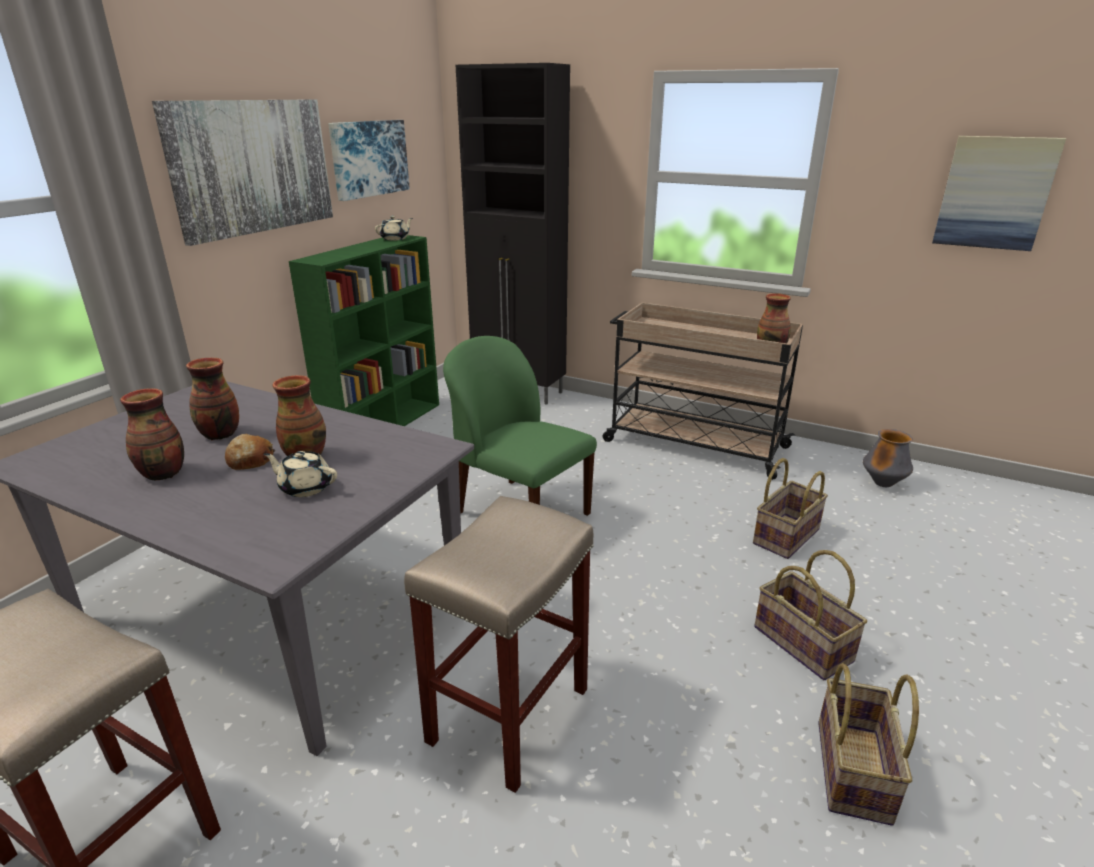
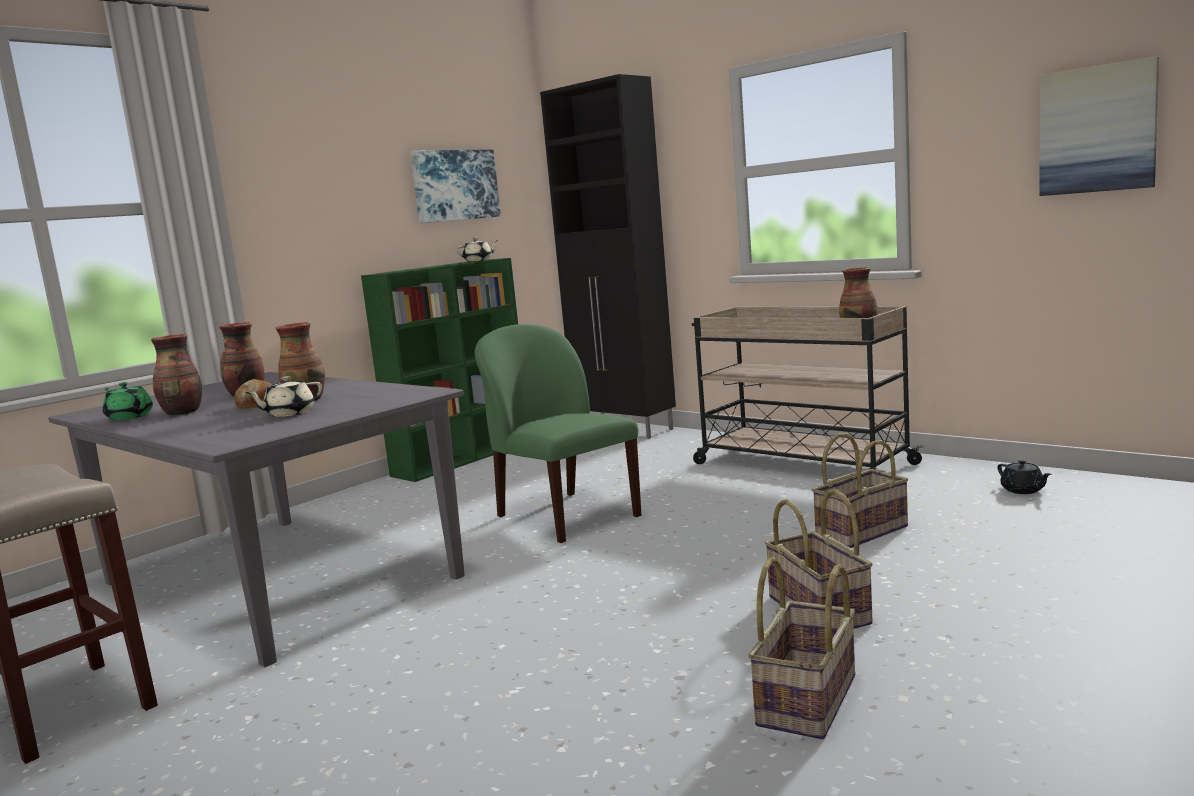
camera: 15 degrees right, 15 degrees down
(96, 478) = (129, 417): none -> green teapot
(253, 167) = (329, 187): picture -> none
(305, 487) = (289, 413): beige teapot -> beige teapot turned 75 degrees counterclockwise
(508, 717) = (458, 650): beige stool -> none
(883, 484) = (1023, 490): vase -> black teapot

